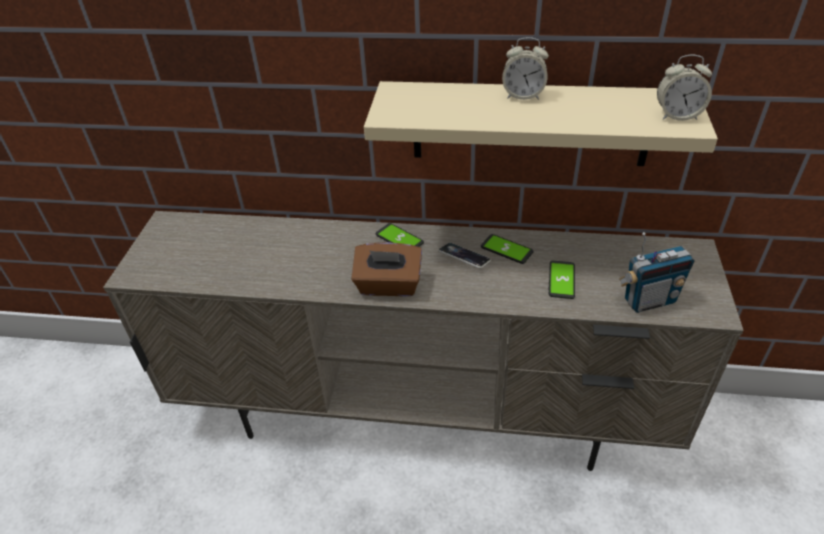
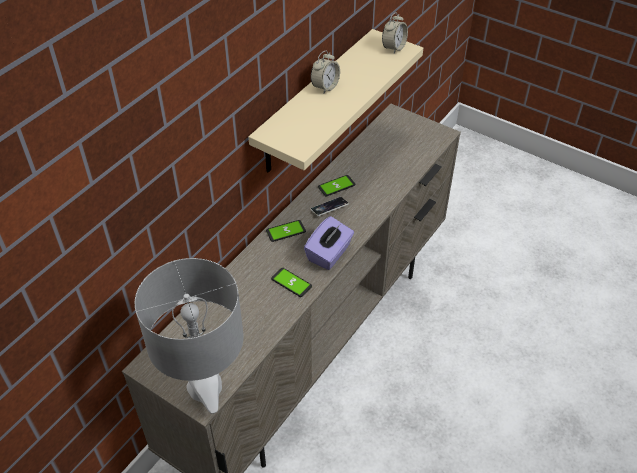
camera: 65 degrees left, 5 degrees up
(150, 268) = (205, 388): none -> grey table lamp
(388, 286) = (329, 254): brown tissue box -> purple tissue box
(561, 280) = (380, 176): phone -> phone (291, 283)
(649, 300) = (419, 151): radio -> none

